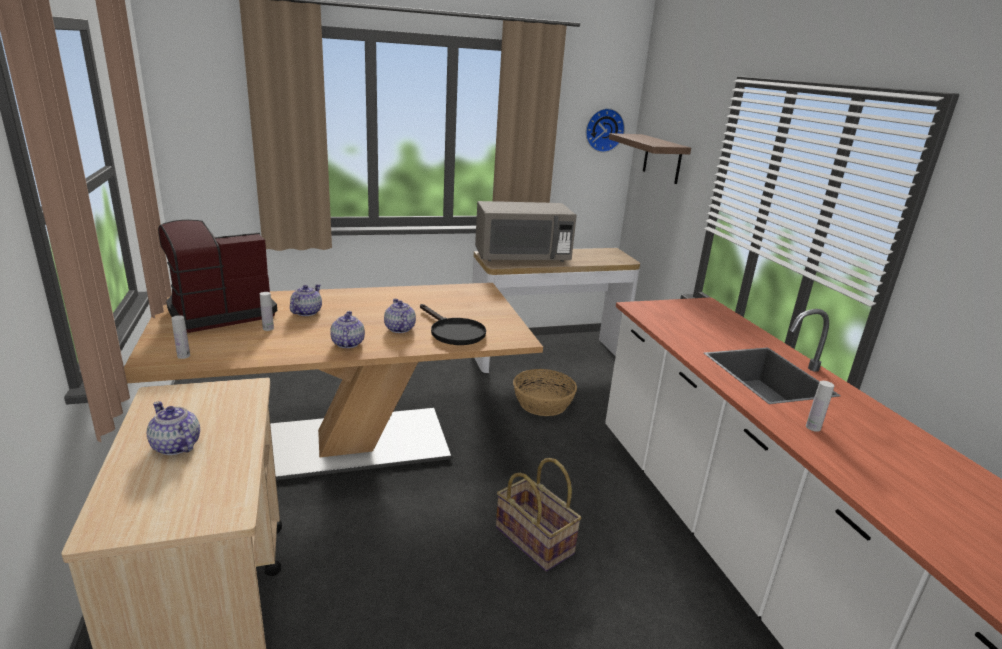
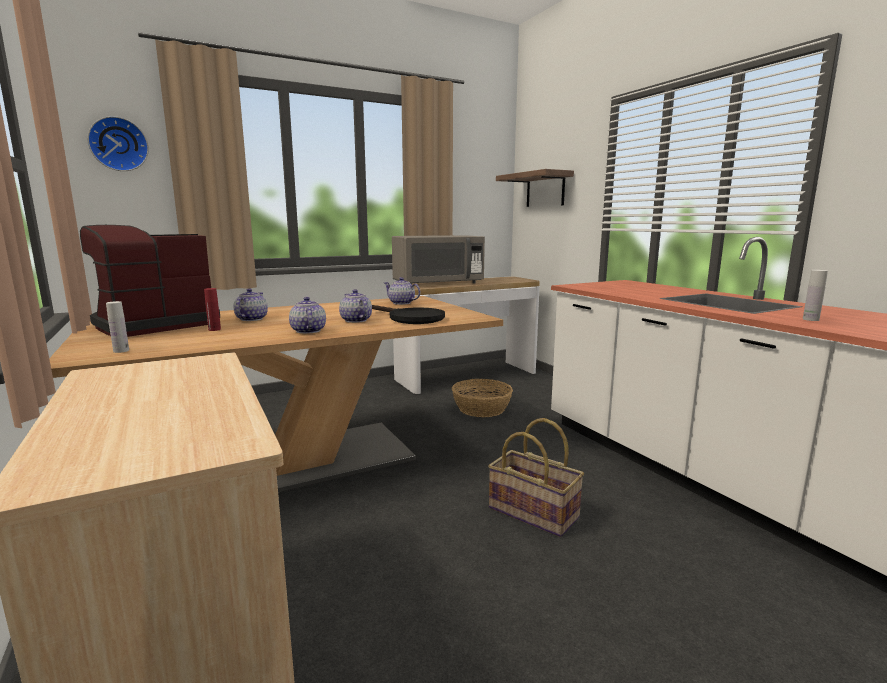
camera: 10 degrees left, 10 degrees down
(176, 446) = (137, 403): teapot -> teapot (401, 303)
(268, 328) = (214, 329): white bottle -> red bottle
(603, 130) = (489, 176): wall clock -> wall clock (119, 144)

